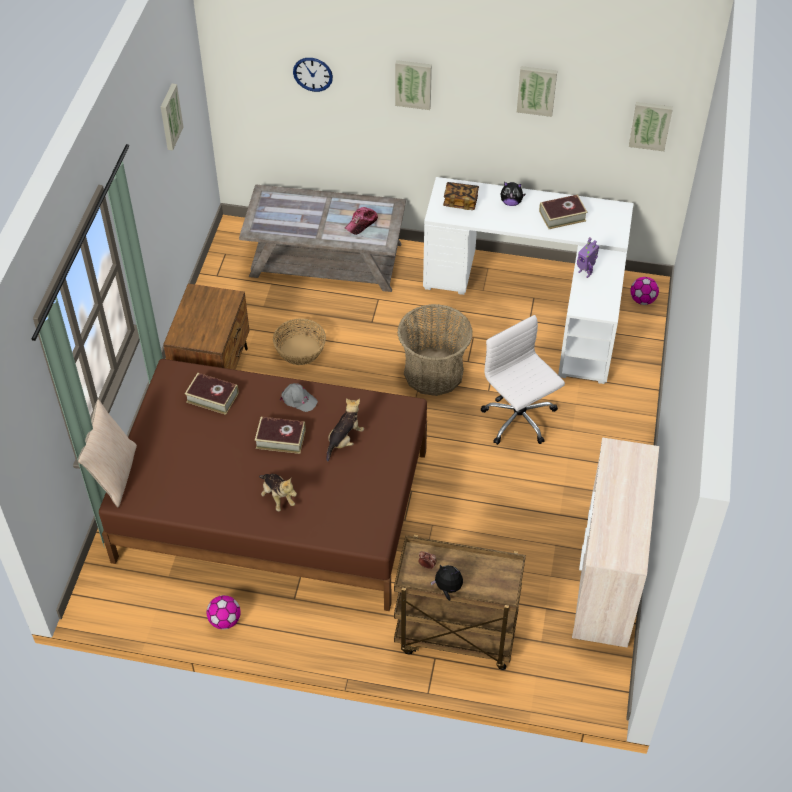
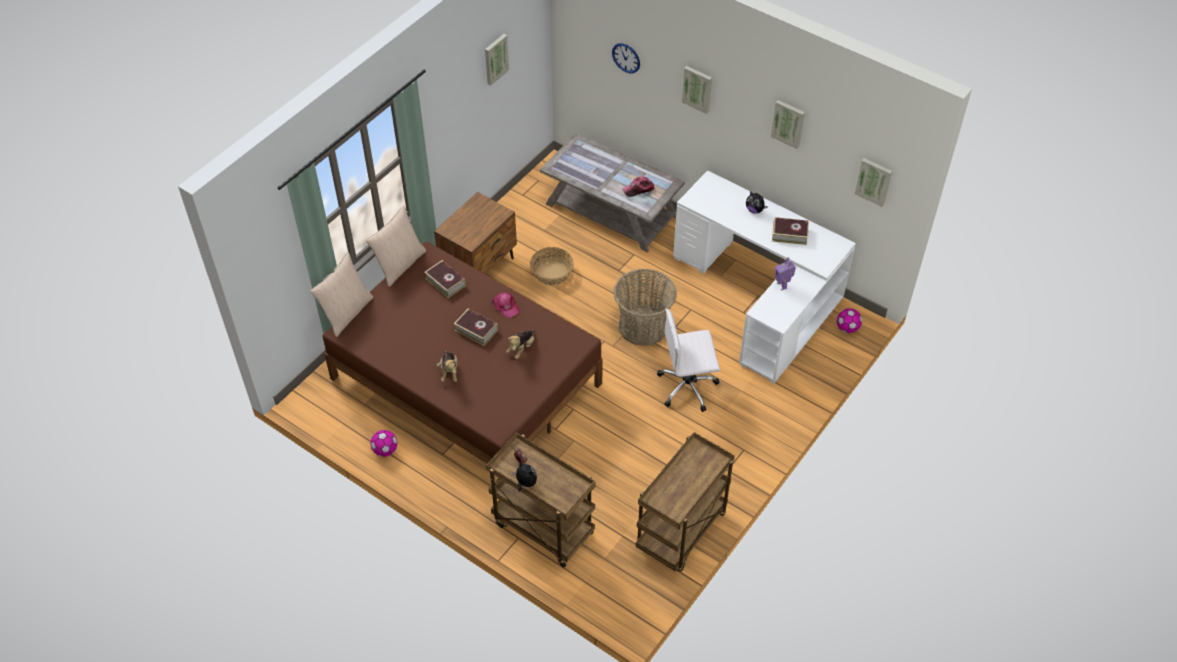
camera: 25 degrees right, 0 degrees up
(146, 396) = (400, 264): none -> beige pillow
(298, 400) = (505, 306): grey cap -> pink cap
(344, 440) = (521, 348): plush toy -> plush toy turned 150 degrees clockwise
(460, 202) = (714, 196): book -> none
(519, 420) = (688, 387): white office chair -> white office chair turned 90 degrees counterclockwise
(605, 579) = (681, 533): beige dresser -> brown cart

